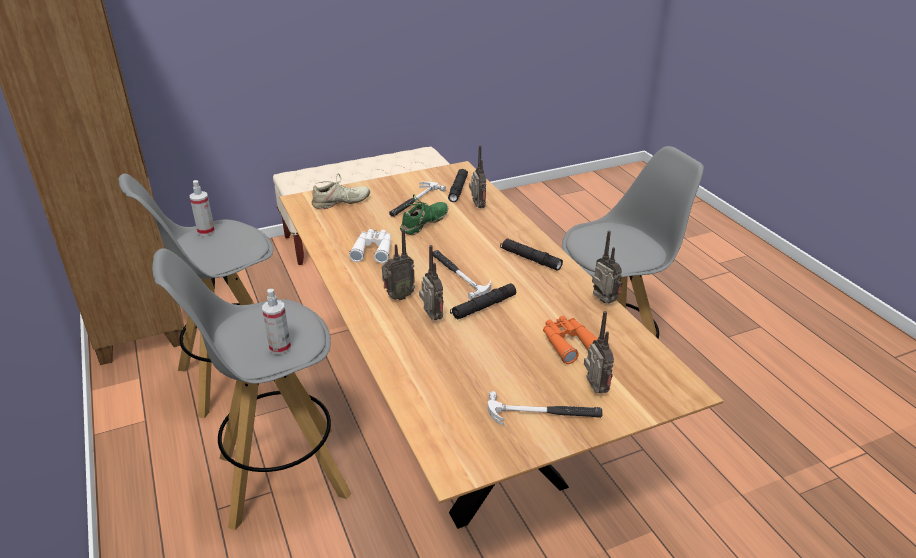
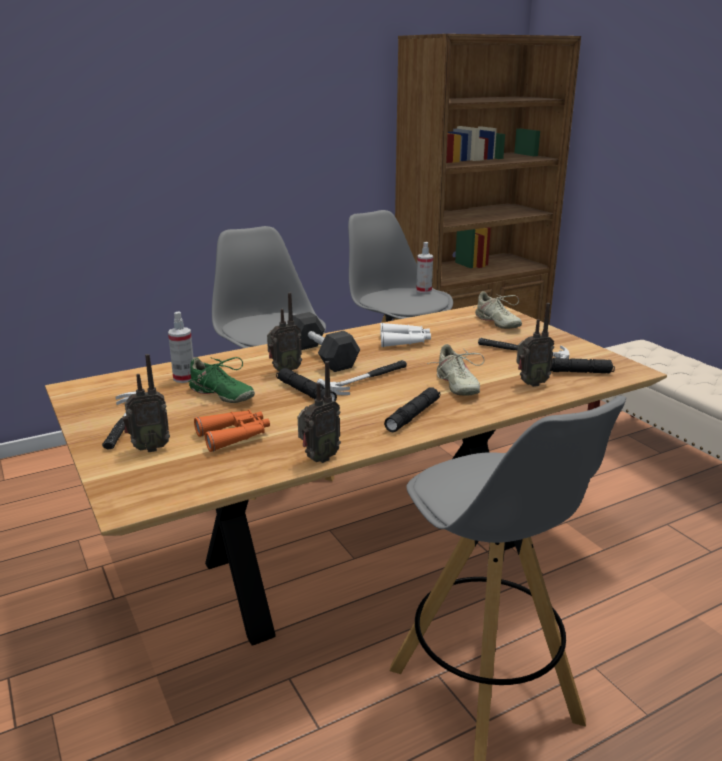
camera: 85 degrees right, 10 degrees down
(280, 347) = (253, 328): spray bottle -> spray bottle (184, 378)
(398, 296) = (321, 356): radio -> black dumbbell
(424, 224) = (472, 359): green shoe -> green shoe (221, 395)
(476, 236) = (456, 385): none -> beige shoe

